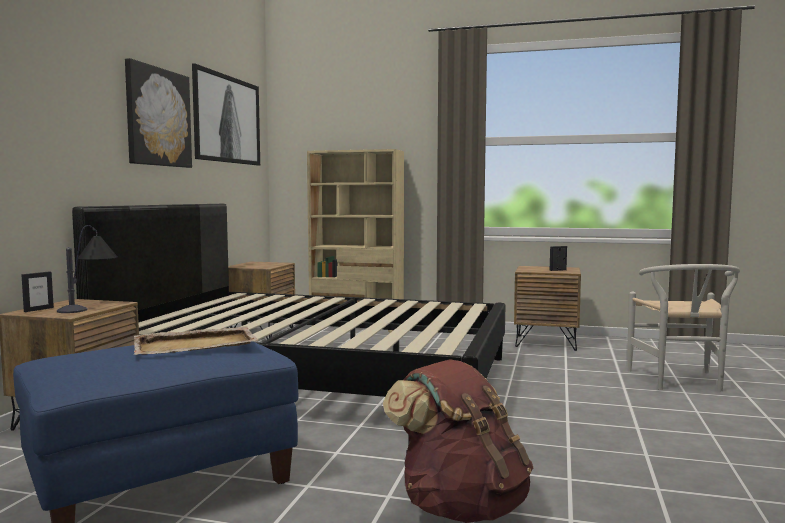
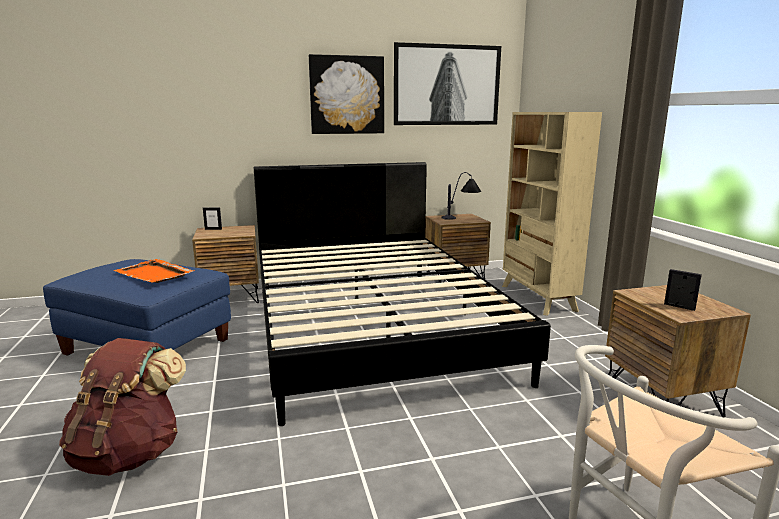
camera: 60 degrees right, 10 degrees up
(90, 305) = (233, 232): table lamp -> table lamp (461, 217)
(197, 345) = (154, 274): beige tray -> orange tray

